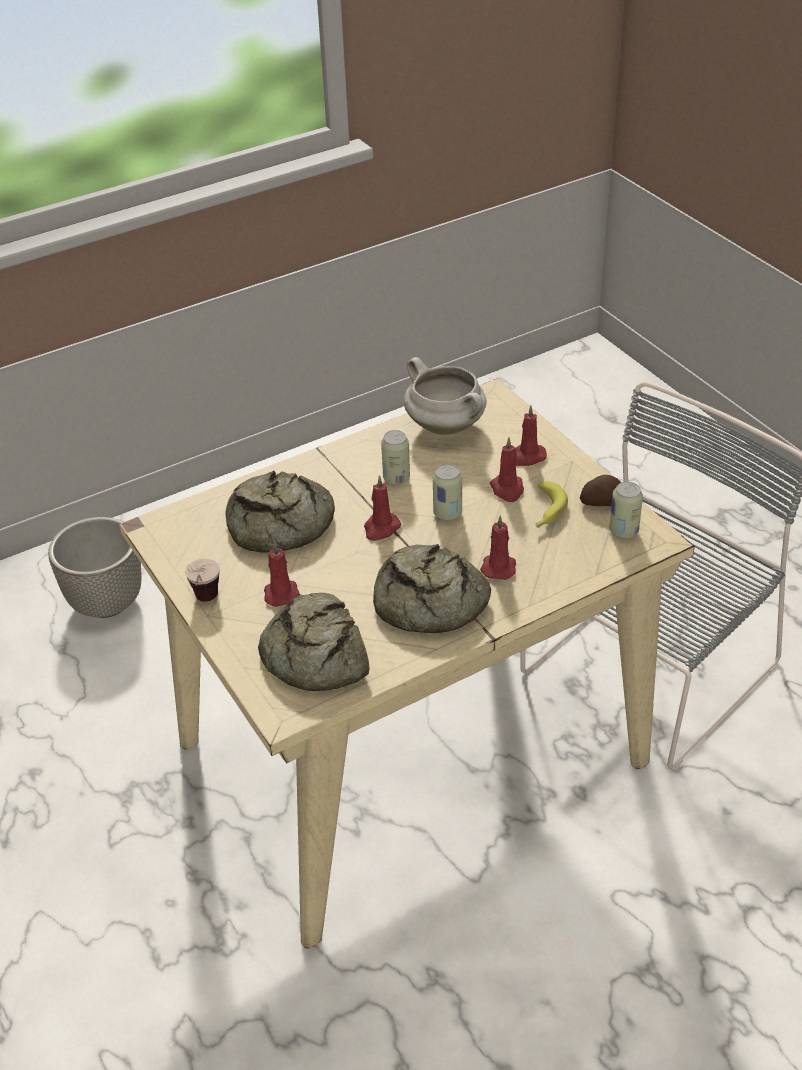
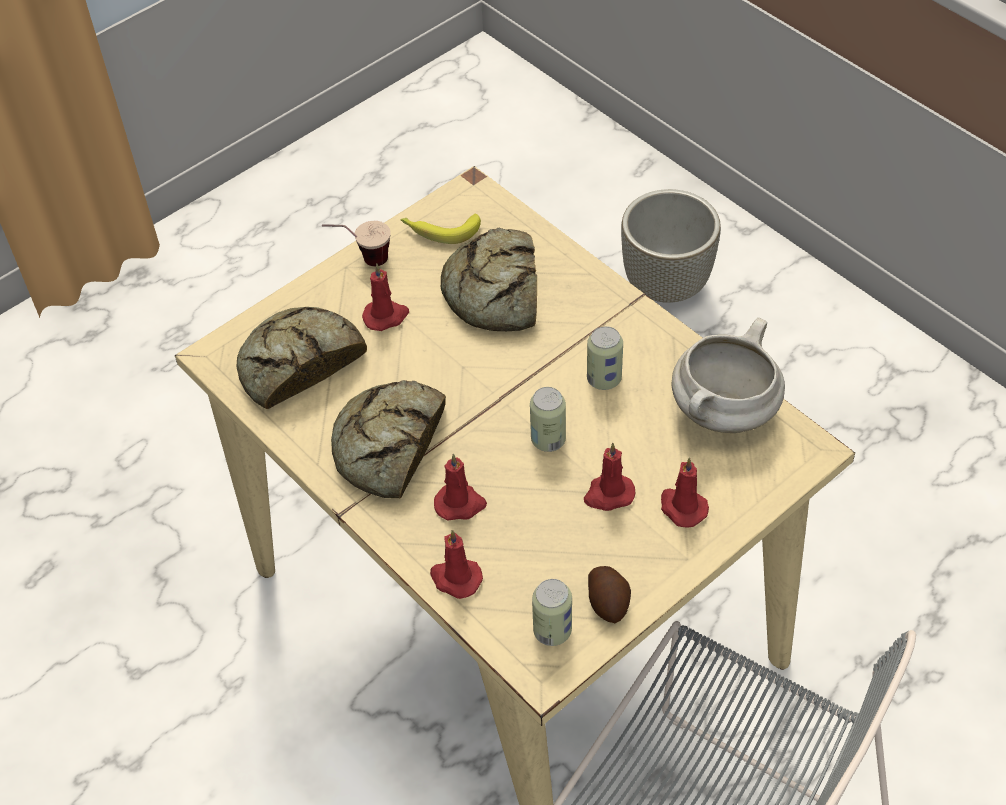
camera: 80 degrees right, 10 degrees up
(381, 528) = (507, 381): red candle -> red candle (455, 578)
(545, 511) = (573, 540): banana -> banana (439, 230)

